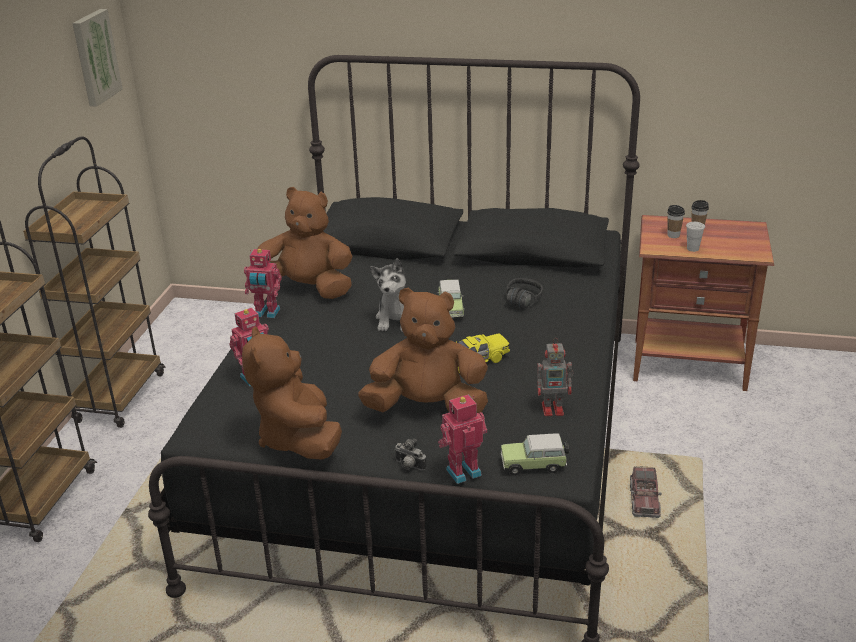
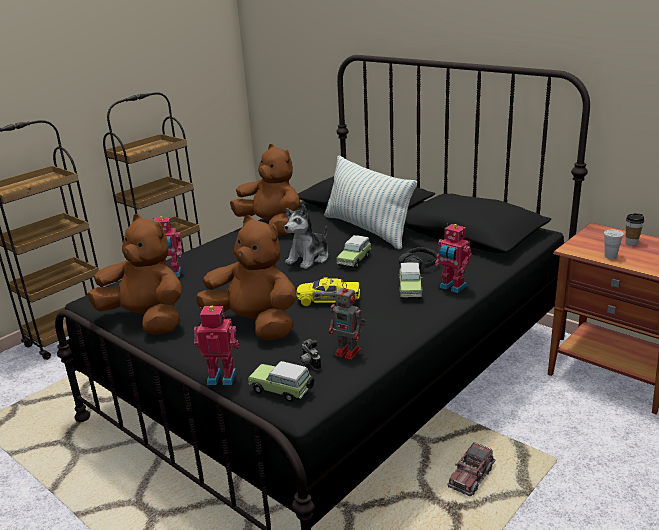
camera: 30 degrees right, 5 degrees down
(94, 57) = (202, 46): picture -> none
(266, 313) = (227, 236): toy robot -> toy robot (452, 287)
(298, 438) = (147, 320): brown plush toy -> brown plush toy turned 105 degrees clockwise
(409, 466) = (192, 361): camera -> camera (309, 364)
(423, 269) = (367, 229): none -> pillow
(542, 328) = (410, 290): none -> toy car
(673, 235) = (602, 243): cup -> none

